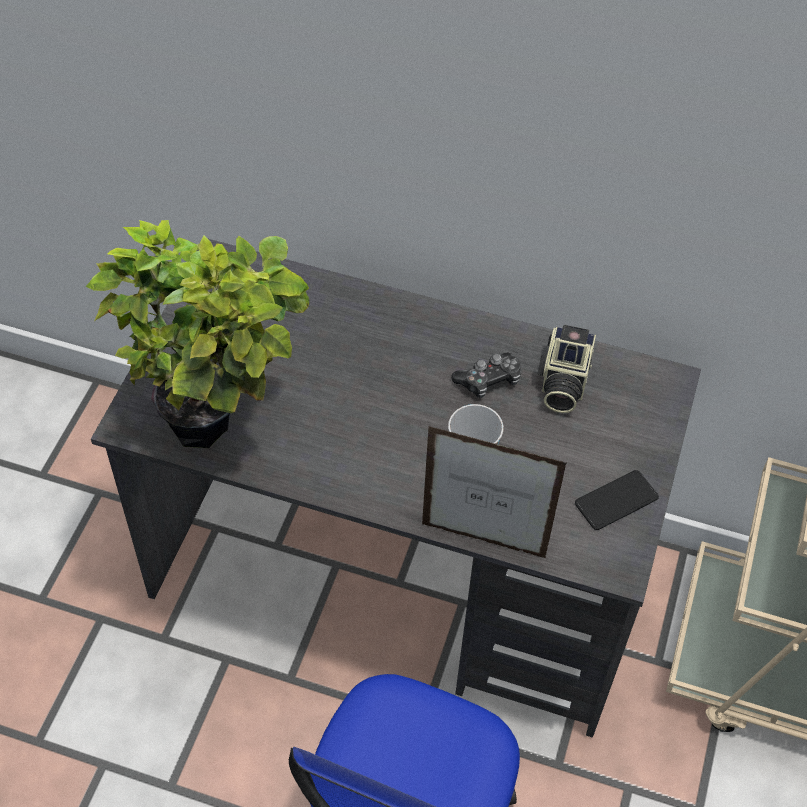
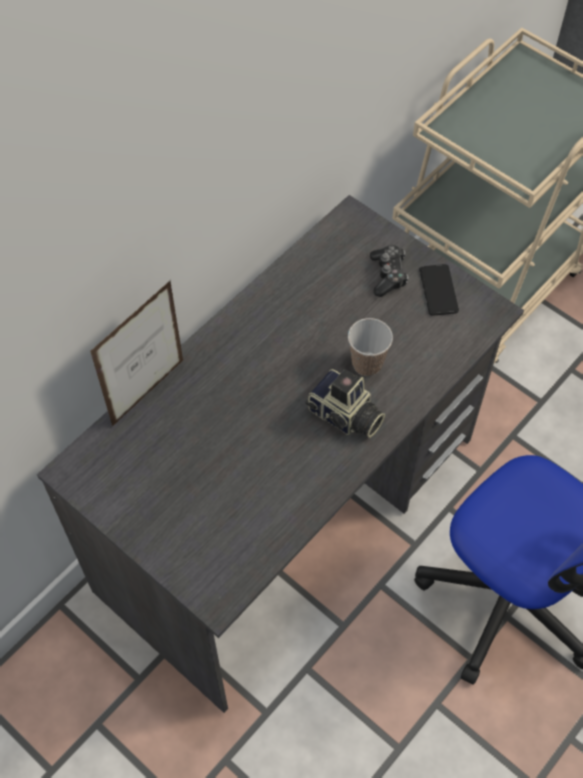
camera: 65 degrees left, 5 degrees up
(218, 421) = (248, 527): potted plant -> none
(483, 541) = (439, 383): picture frame -> picture frame (148, 392)
(489, 380) = (298, 324): game controller -> game controller (388, 275)
(562, 382) = (322, 279): camera -> camera (345, 417)

